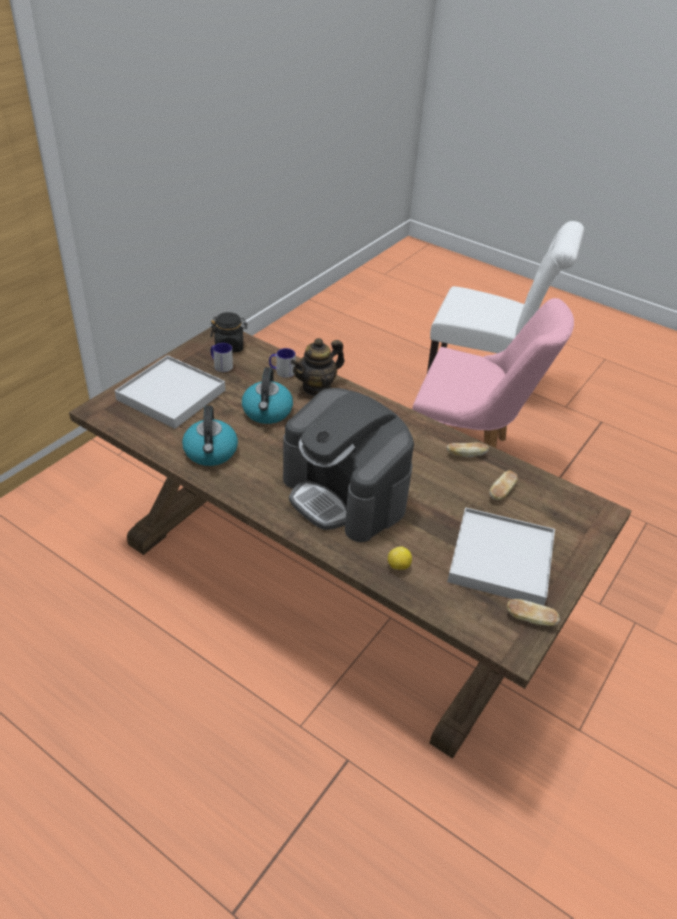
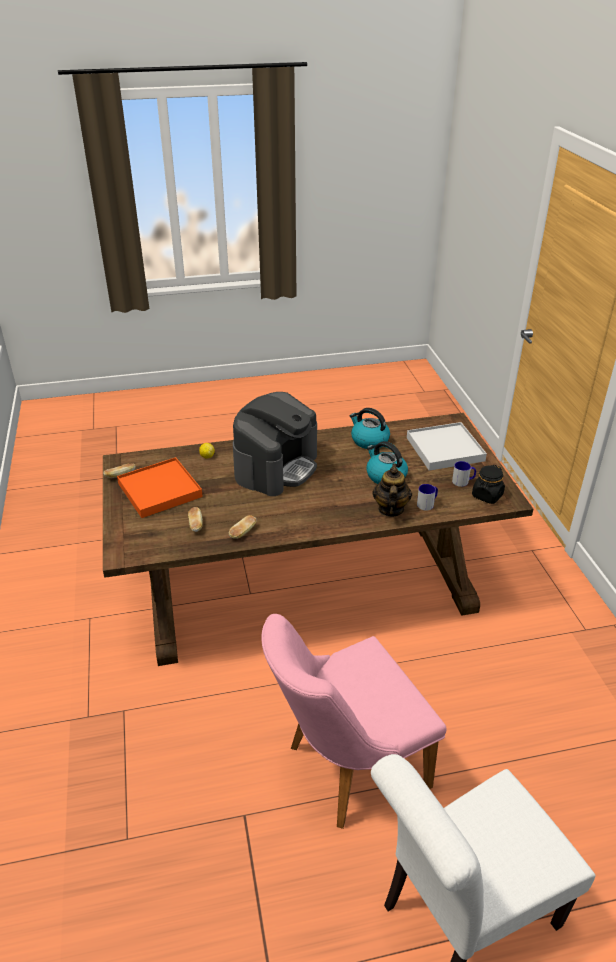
camera: 135 degrees right, 5 degrees down
(345, 494) = (276, 467): coffee machine -> coffee machine turned 120 degrees clockwise
(501, 560) = (159, 490): white tray -> orange tray

